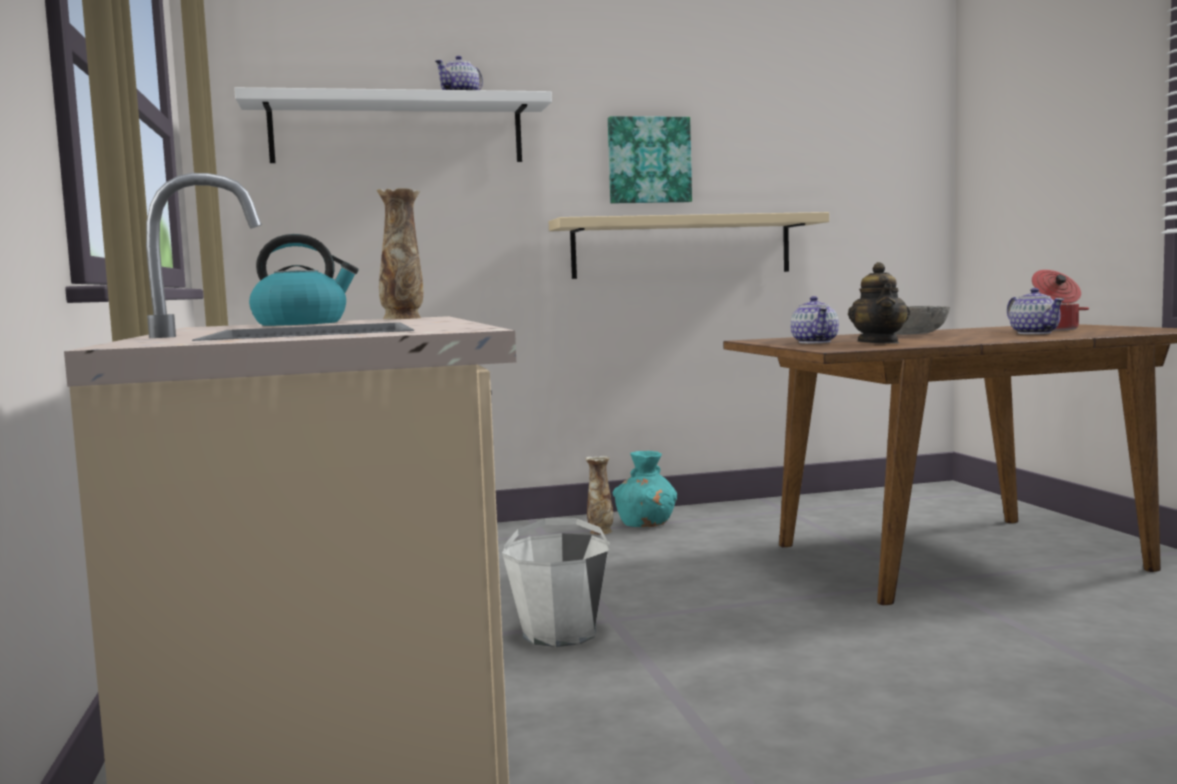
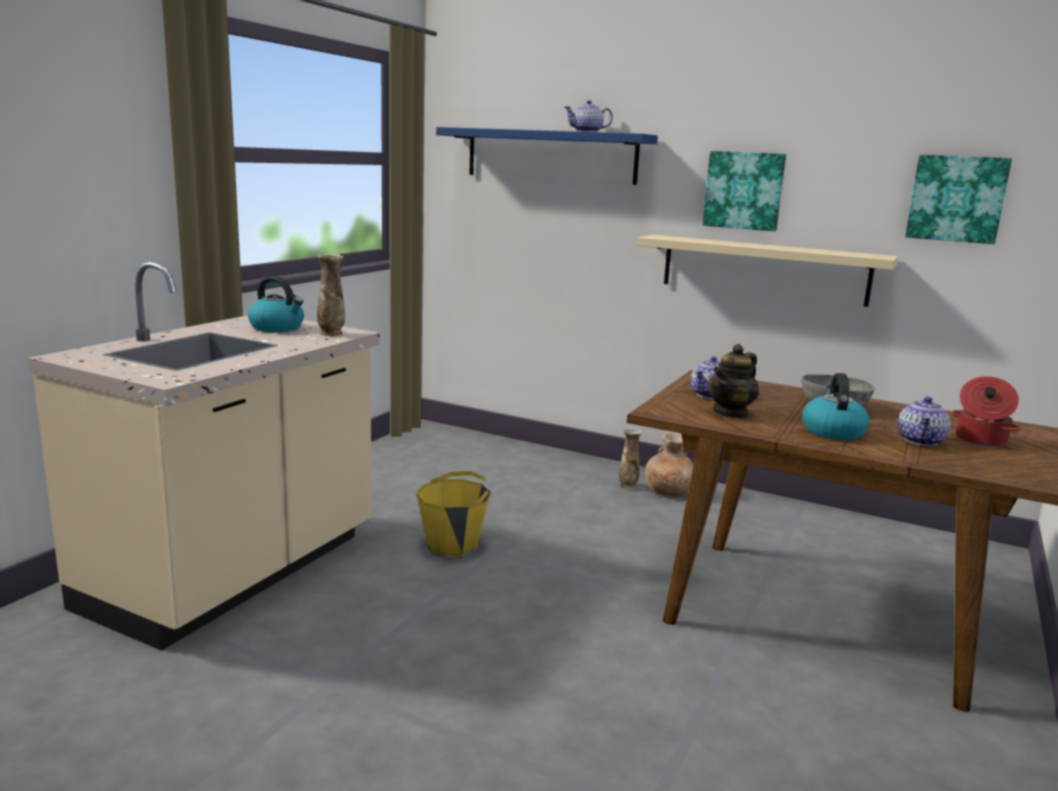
camera: 40 degrees right, 10 degrees up
(397, 131) = (550, 155): white shelf -> blue shelf
(560, 633) = (453, 547): white bucket -> yellow bucket
(646, 524) = (668, 492): turquoise vase -> brown vase
(845, 155) = (956, 198): none -> picture
(977, 338) = (832, 431): none -> kettle

